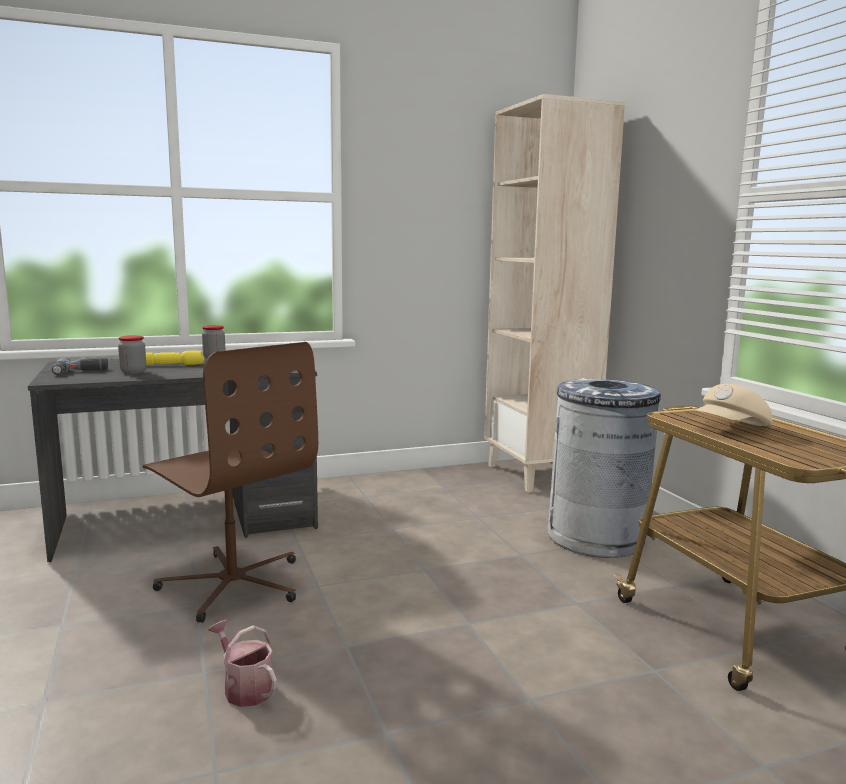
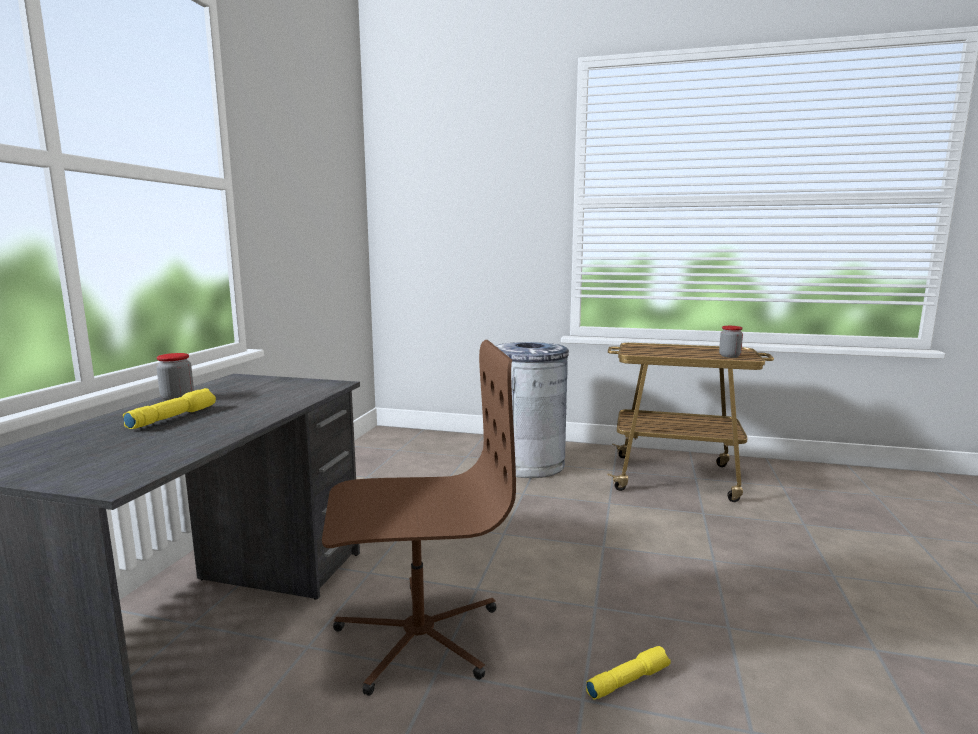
camera: 55 degrees left, 0 degrees up
(80, 372) = (86, 462): power drill -> none
(133, 372) = (172, 437): jar -> jar (729, 356)
(245, 688) = (627, 680): watering can -> yellow flashlight
(539, 475) = (404, 441): beige bookcase -> none
(732, 428) = (672, 352): beige cap -> none

